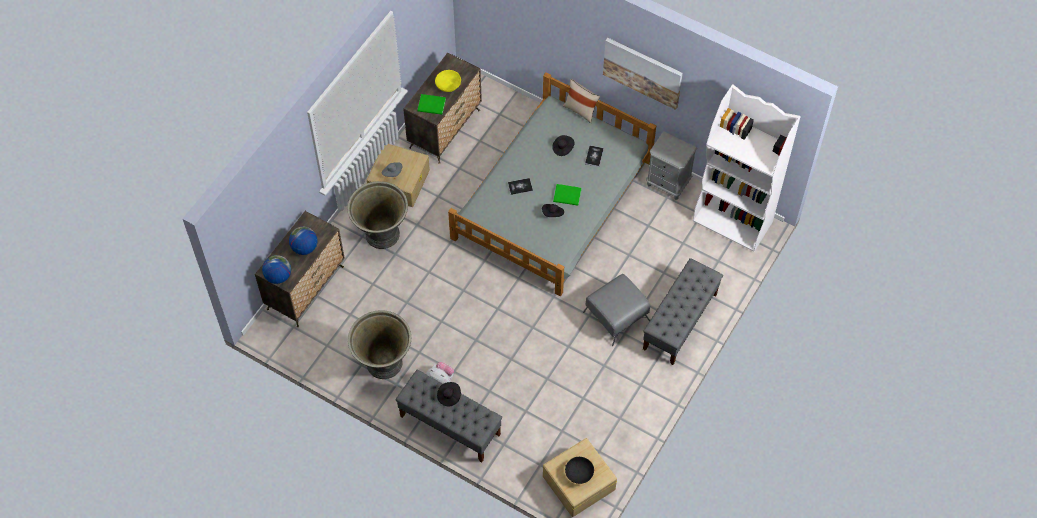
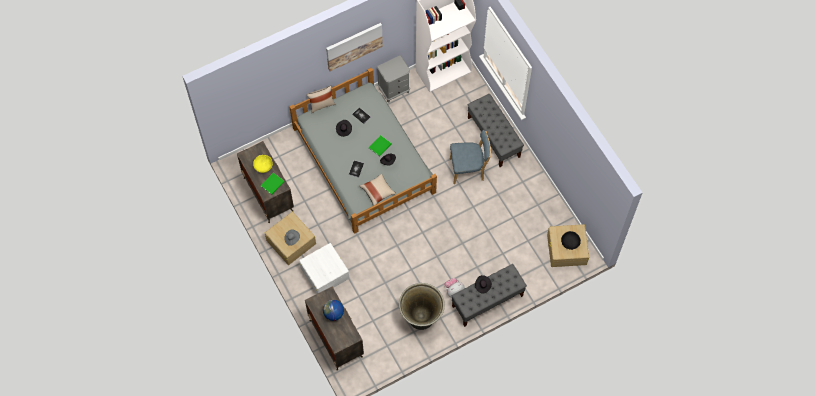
camera: 60 degrees left, 5 degrees up
(278, 276) = (345, 340): globe -> none
(381, 234) = (324, 272): grey planter -> white storage box
(504, 224) = (377, 192): none -> beige pillow
(616, 316) = (468, 169): grey ottoman -> blue chair

